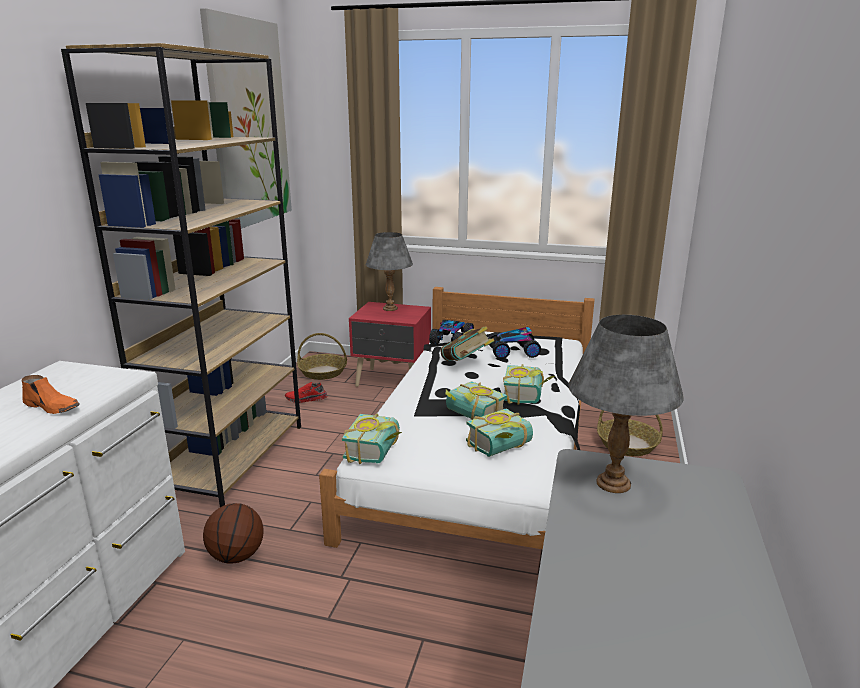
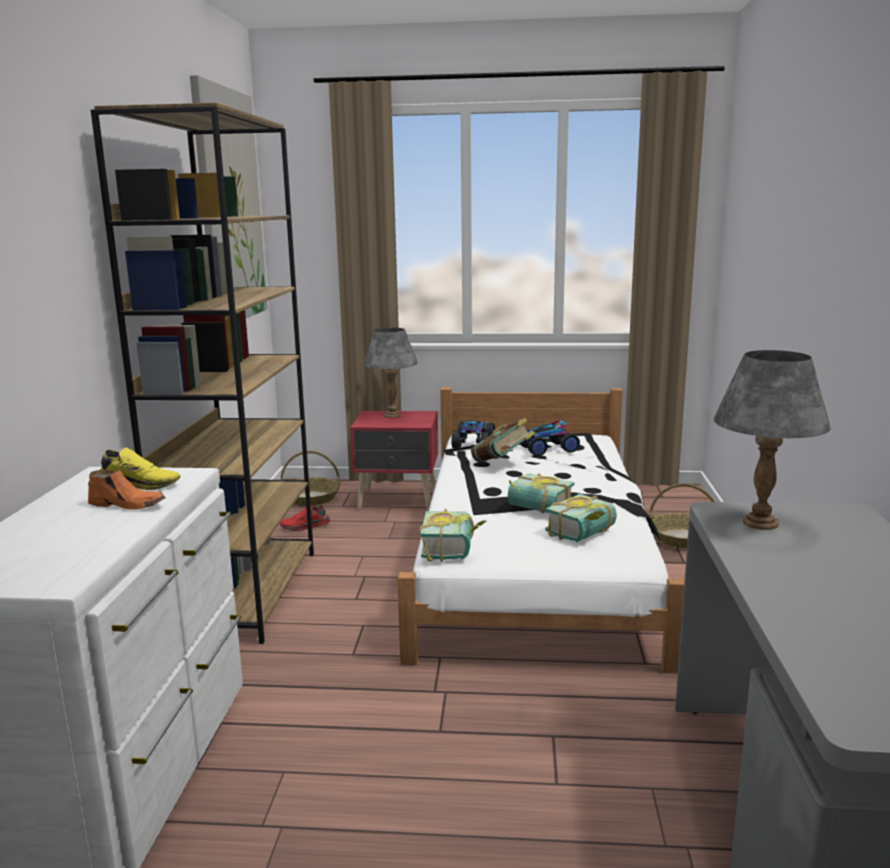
camera: 10 degrees left, 5 degrees down
(81, 384) = (141, 484): none -> yellow shoe
(236, 556) = (304, 686): basketball -> none
(528, 395) = (586, 486): book -> none

